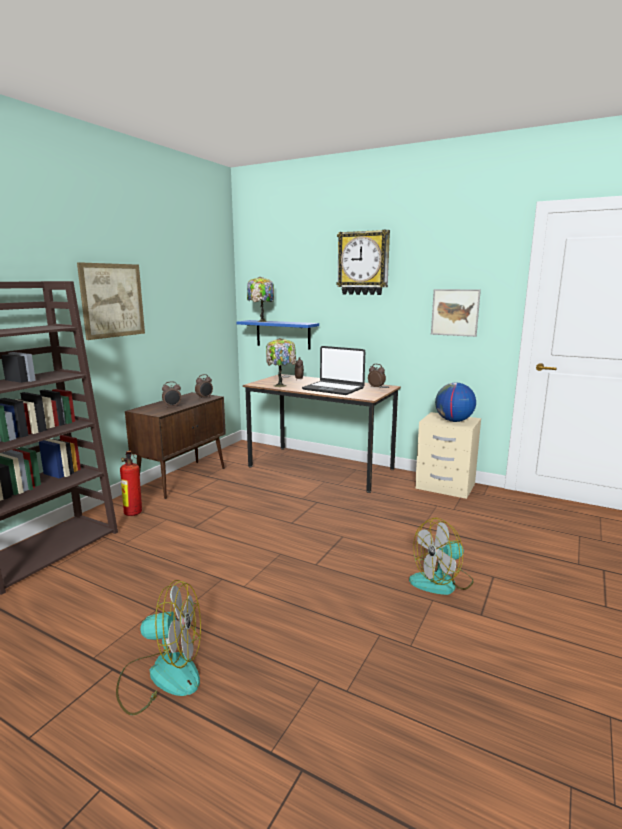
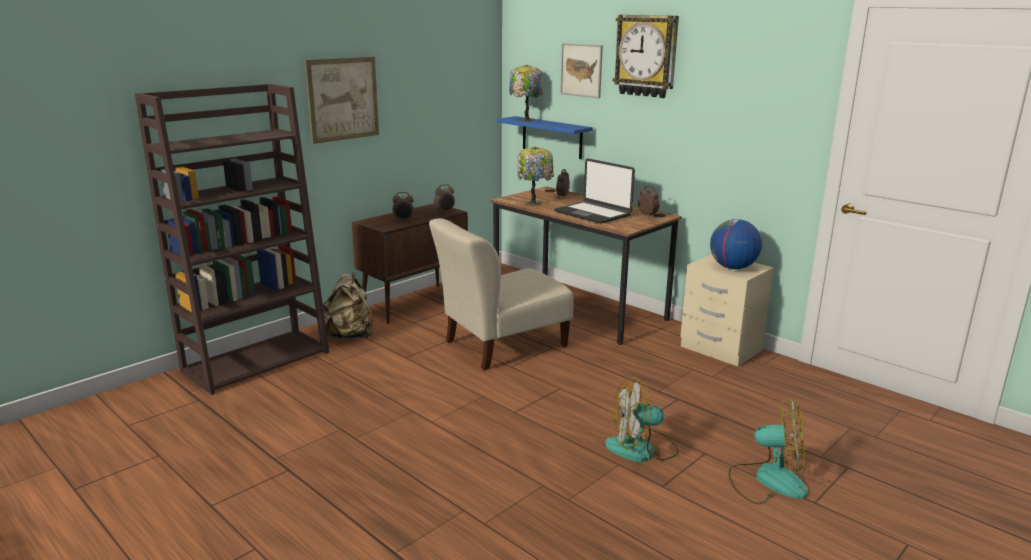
camera: 15 degrees right, 5 degrees up
(133, 514) = (349, 336): fire extinguisher -> beige backpack
(161, 675) = (327, 482): fan -> fan (767, 480)
(274, 505) = (501, 345): none -> beige chair
(455, 312) = (750, 128): picture -> picture (581, 70)

